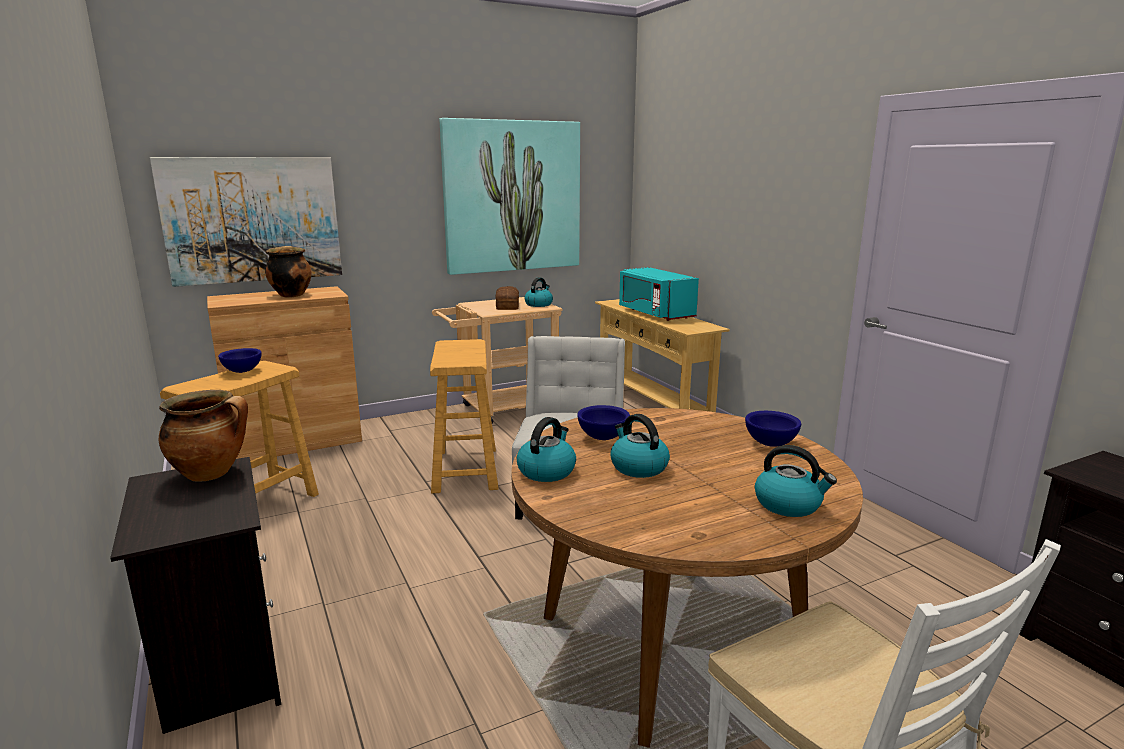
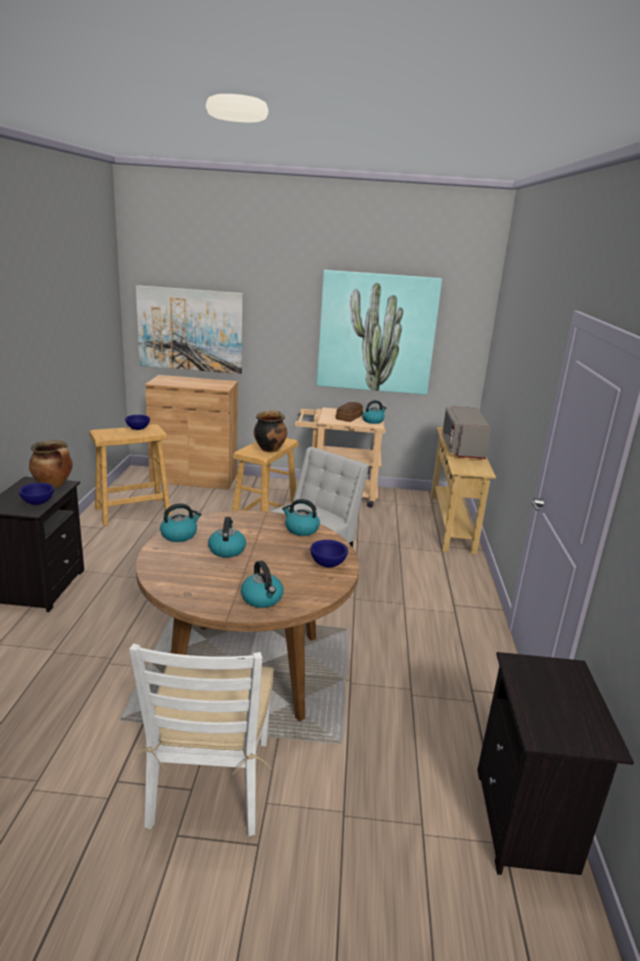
camera: 30 degrees right, 5 degrees up
(291, 295) = (200, 383): cooking pot -> cooking pot (269, 449)
(602, 437) = (241, 526): blue bowl -> blue bowl (38, 502)
(655, 313) = (462, 448): turquoise microwave -> grey microwave
(671, 419) = (301, 529): none -> kettle

